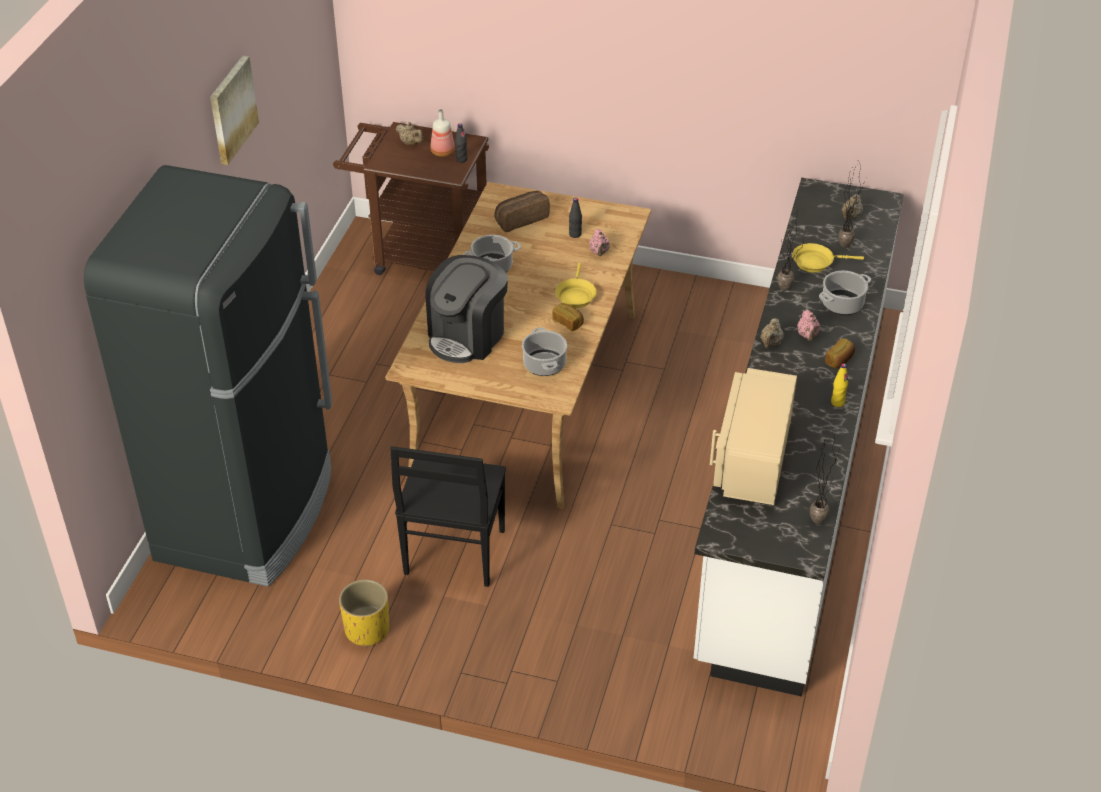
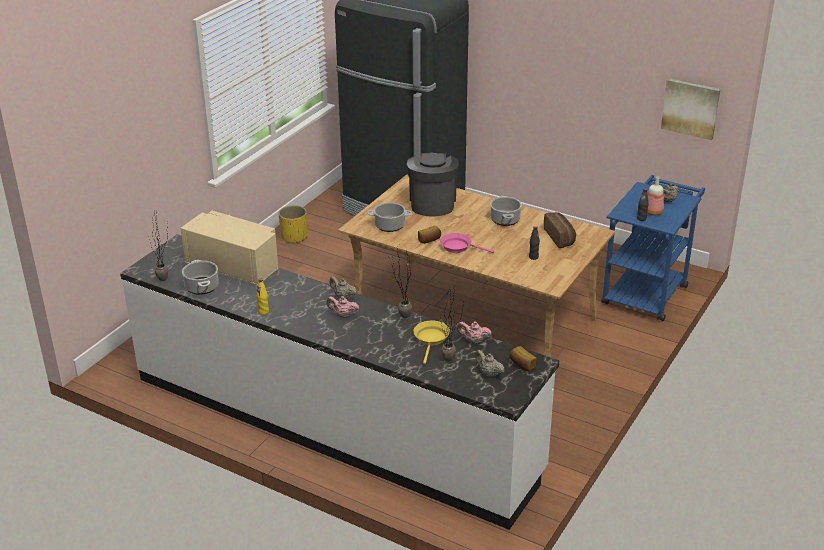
camera: 105 degrees right, 10 degrees down
(232, 109) = (557, 36): picture -> picture (690, 108)
(420, 256) = (647, 290): brown cart -> blue cart
(453, 554) = (335, 270): black chair -> none
(467, 336) = (432, 203): coffee machine -> coffee machine turned 45 degrees clockwise
(575, 295) = (458, 247): yellow frying pan -> pink frying pan
(599, 252) = (507, 264): pink teapot -> pink teapot (473, 341)
(840, 360) = (307, 323): bread -> bread (521, 365)
(842, 304) = (371, 340): cooking pot -> cooking pot (201, 287)

